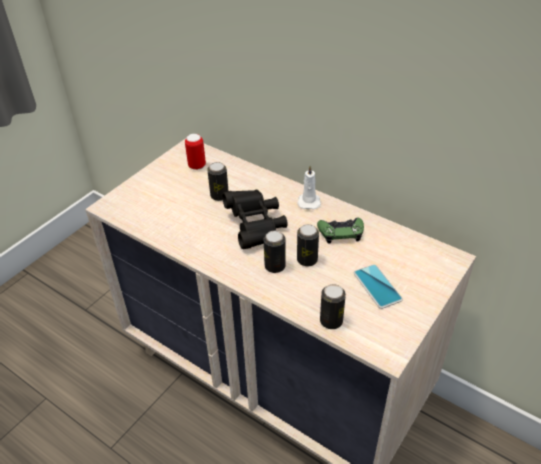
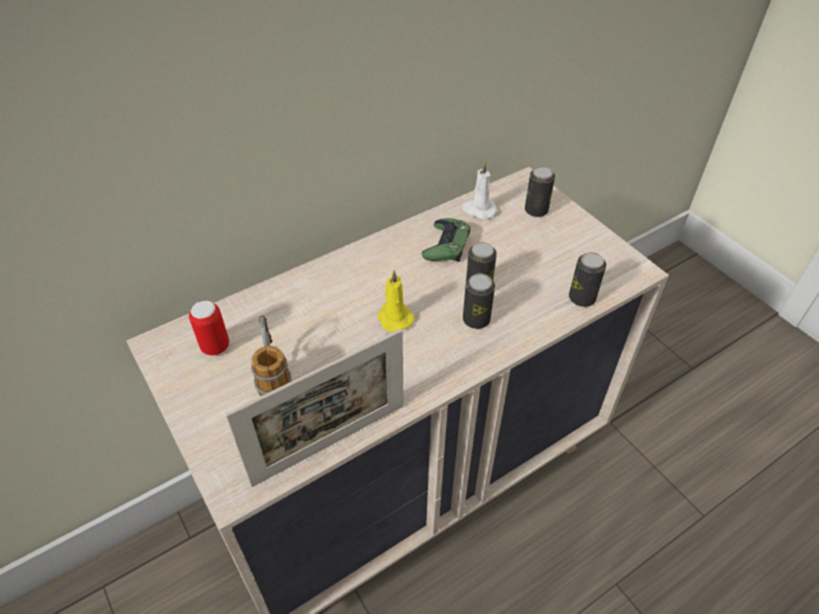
camera: 70 degrees left, 5 degrees up
(147, 230) = (330, 444): none -> picture frame
(187, 193) = (273, 374): none -> mug
(219, 196) = (305, 338): can -> can (536, 210)
(256, 227) = (394, 317): black binoculars -> yellow candle
(309, 201) = (374, 254): white candle -> white candle (478, 210)
(377, 286) = (544, 246): phone -> none

